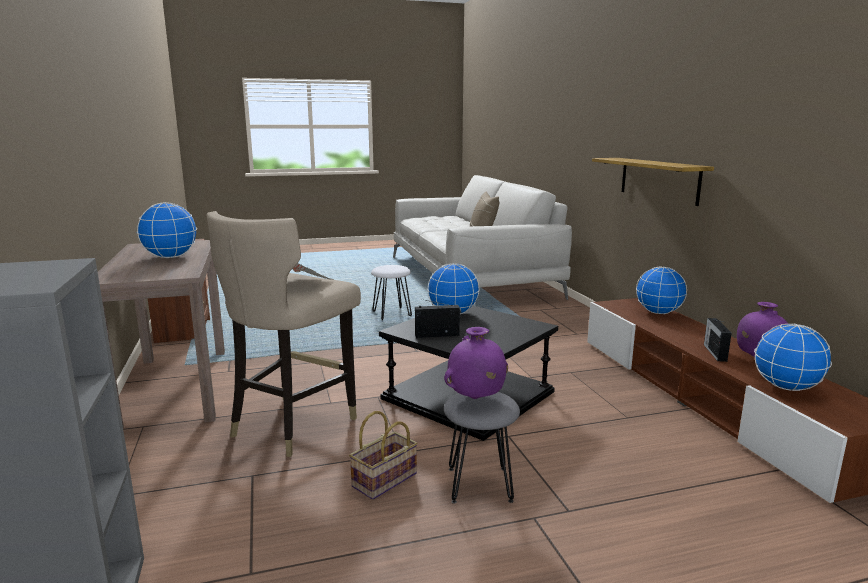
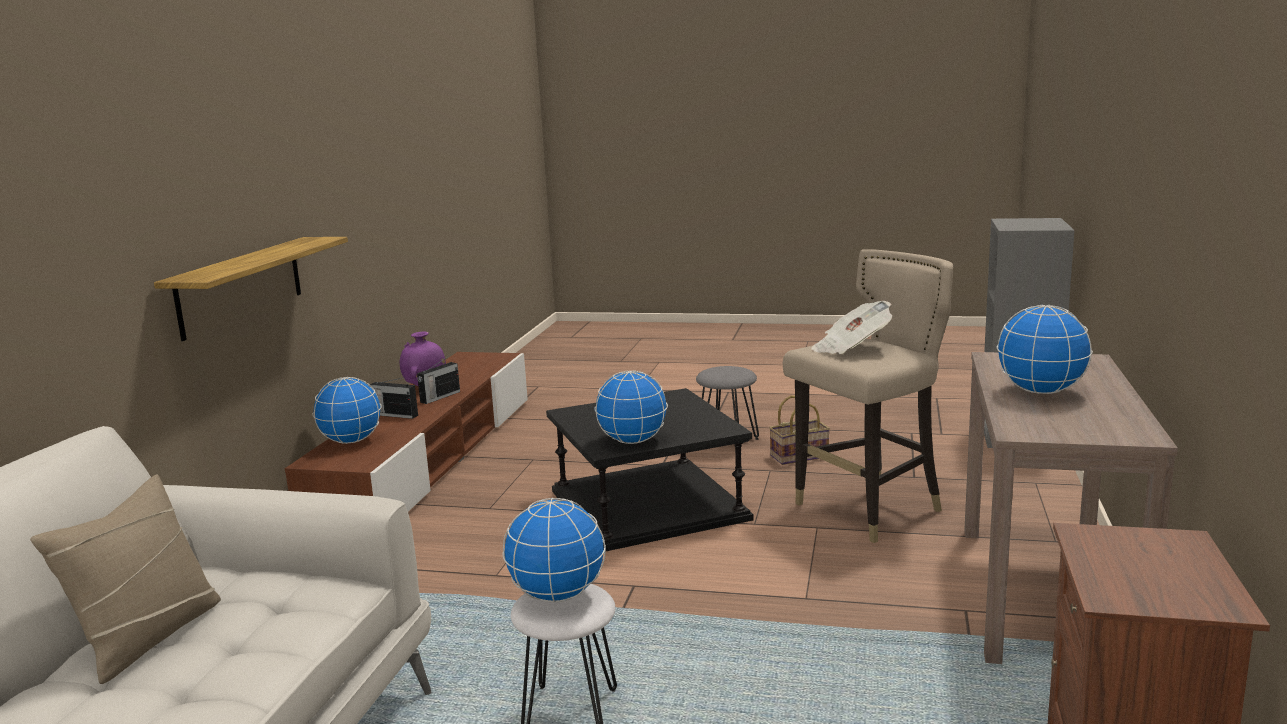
camera: 150 degrees left, 0 degrees up
(438, 335) = (691, 417): radio -> radio (394, 415)
(475, 398) = (728, 373): purple vase -> none
(787, 387) = (471, 372): globe -> globe (557, 595)

